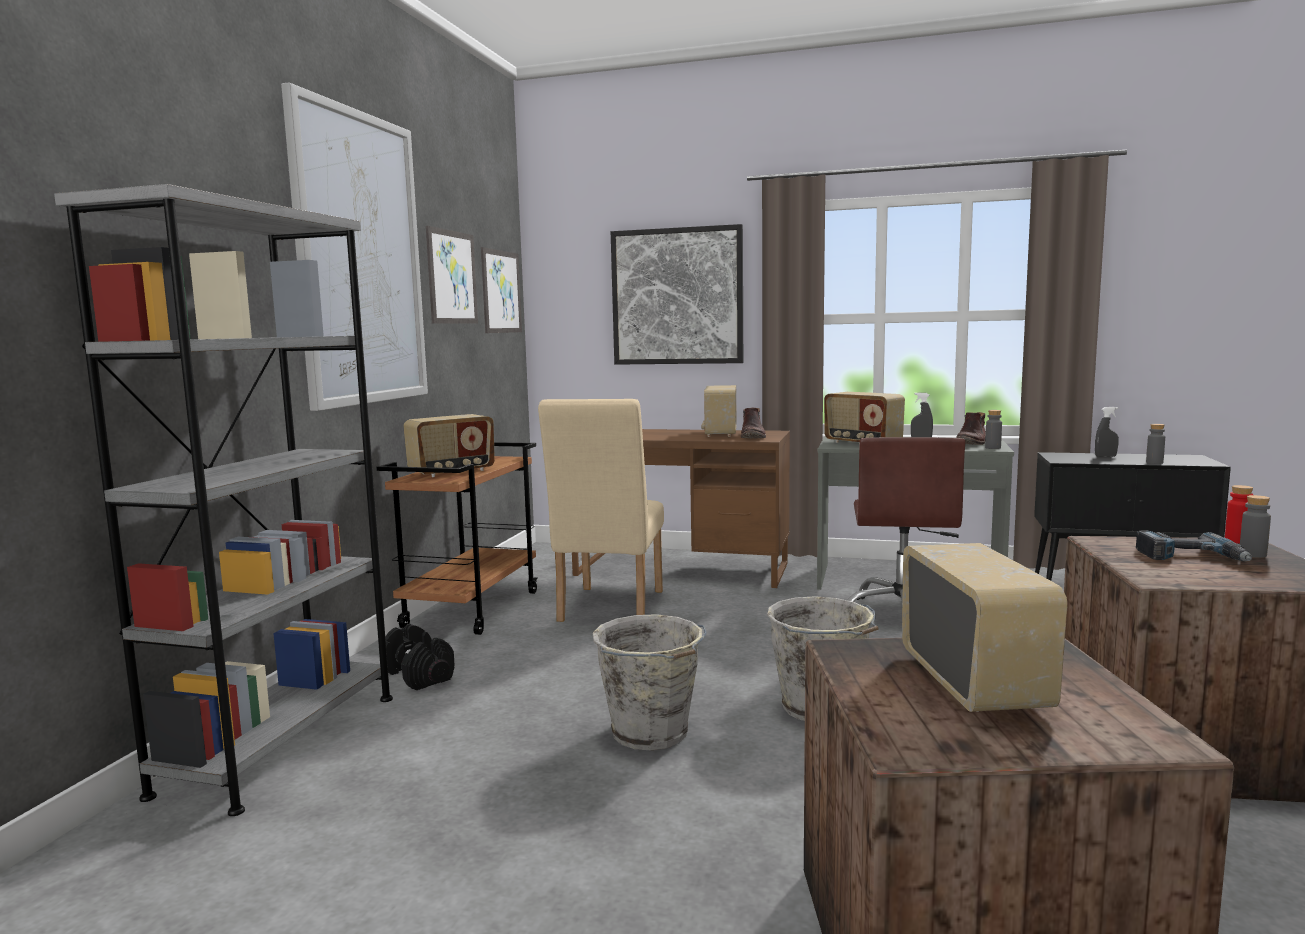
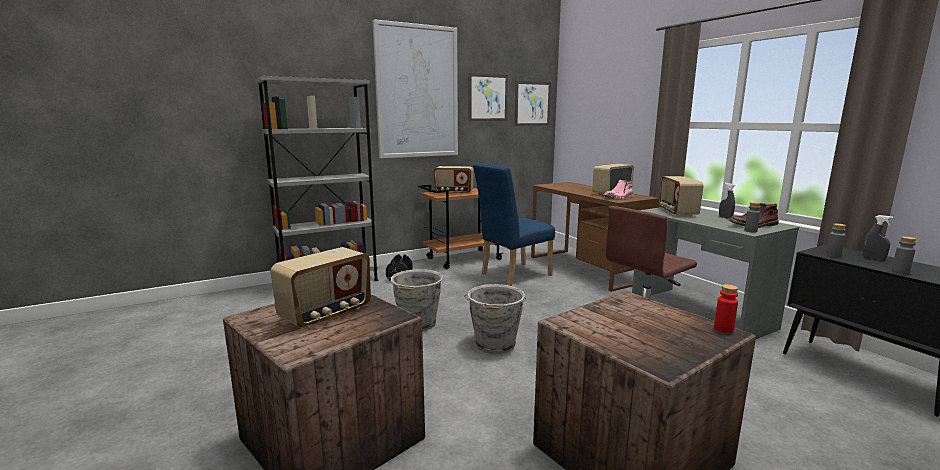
camera: 45 degrees right, 5 degrees up
(608, 609) = (512, 275): beige chair -> blue chair
(677, 296) = (621, 107): picture -> none
(753, 437) = (619, 198): brown boot -> pink boot
(1191, 557) = (641, 322): power drill -> none
(1252, 554) = (692, 337): grey bottle -> grey bottle (833, 255)

